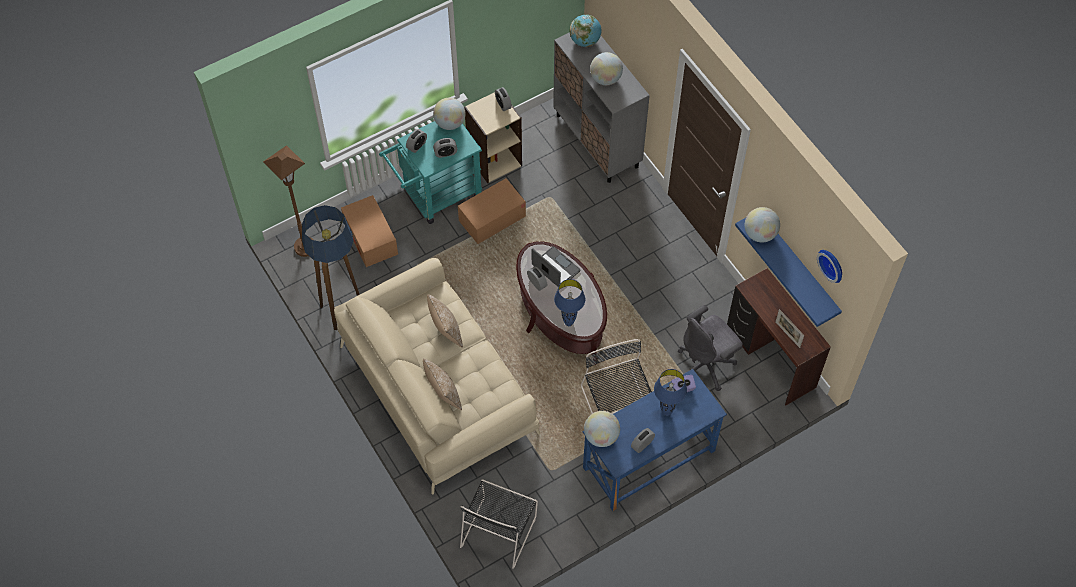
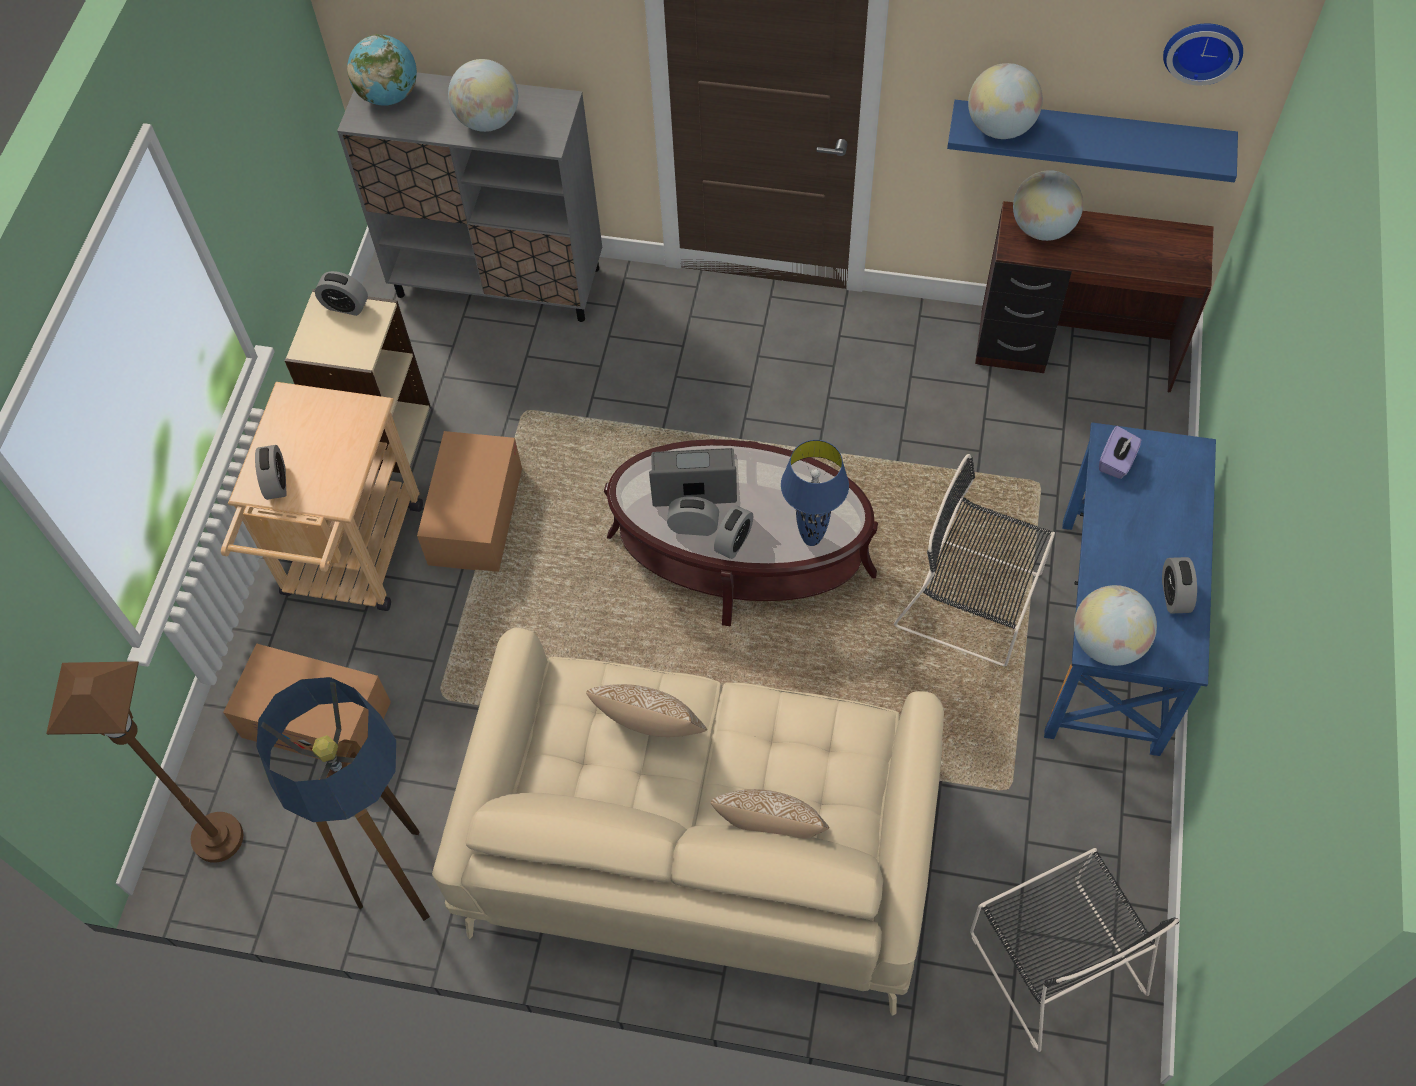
camera: 45 degrees left, 0 degrees up
(436, 196) = (349, 562): turquoise cart -> beige cart
(445, 153) = (339, 452): alarm clock -> alarm clock (734, 542)
(450, 123) = (291, 403): globe -> globe (1042, 228)
(666, 412) = (1141, 516): blue table lamp -> none
(706, 365) = (1013, 436): grey office chair -> none
(787, 335) = (1145, 261): picture frame -> none

